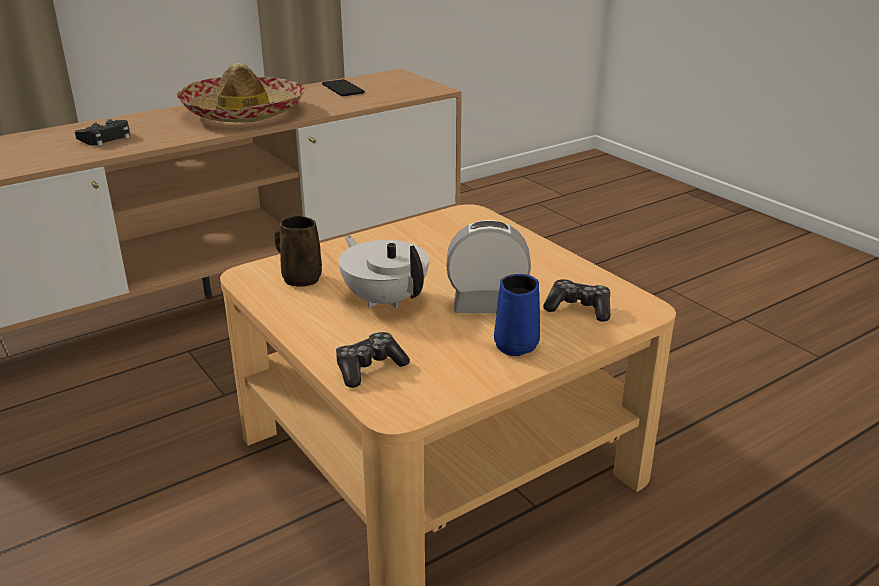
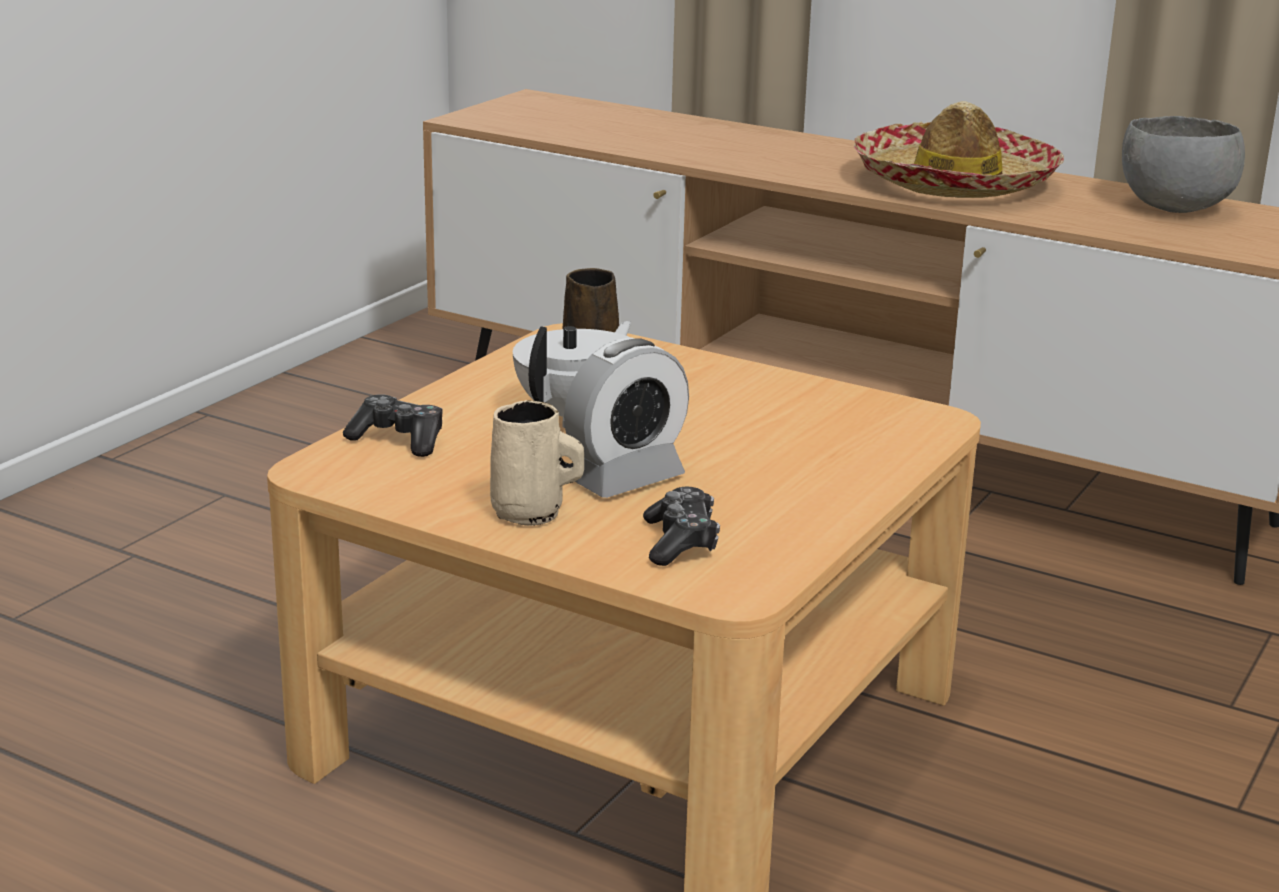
camera: 65 degrees right, 5 degrees down
(106, 138) = (749, 151): black game controller -> none
(342, 88) = (1172, 208): phone -> grey bowl
(487, 306) = (625, 479): alarm clock -> alarm clock turned 75 degrees clockwise
(518, 344) = (532, 514): blue mug -> beige mug

